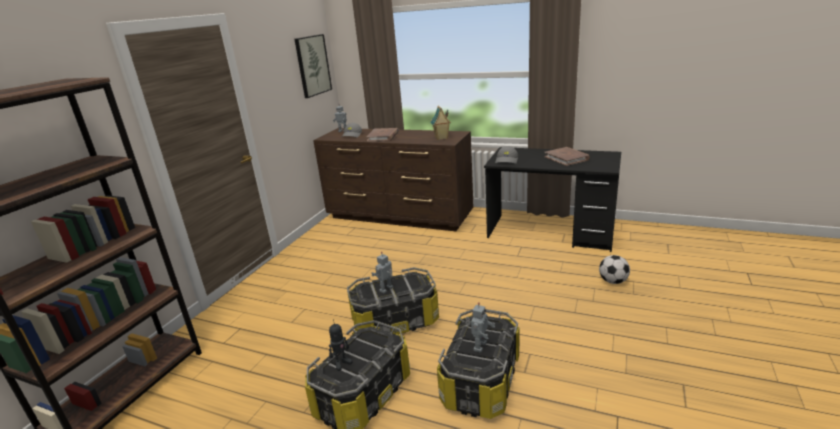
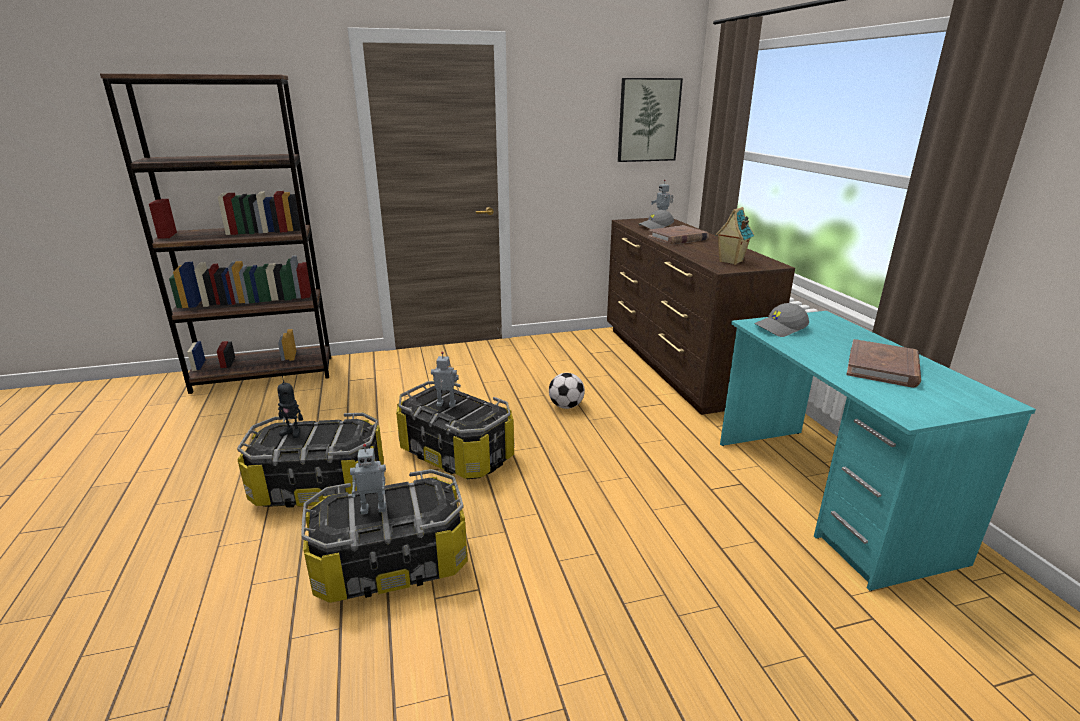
camera: 50 degrees right, 0 degrees up
(550, 232) = (827, 497): black desk -> turquoise desk
(613, 281) = (769, 624): football -> football (566, 406)

